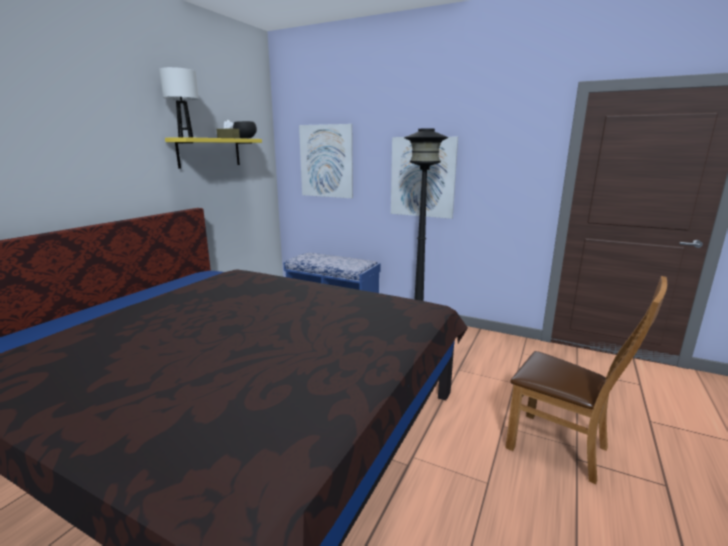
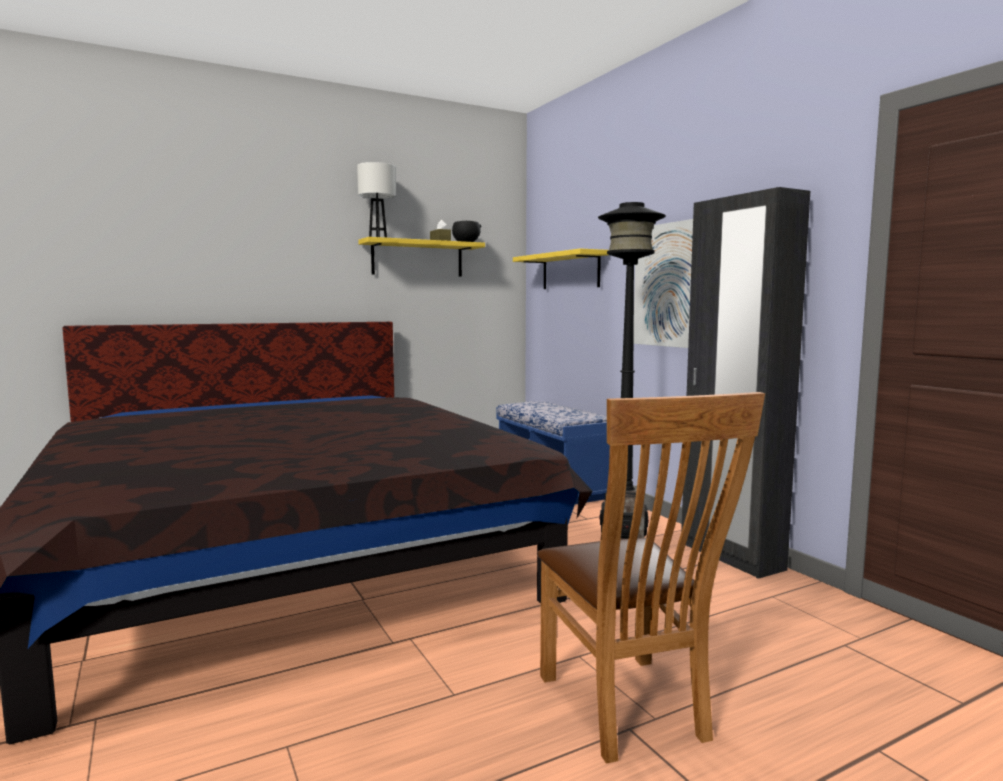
camera: 35 degrees right, 10 degrees down
(326, 161) = (570, 271): picture -> yellow shelf
(478, 334) = (731, 557): none -> black wardrobe

